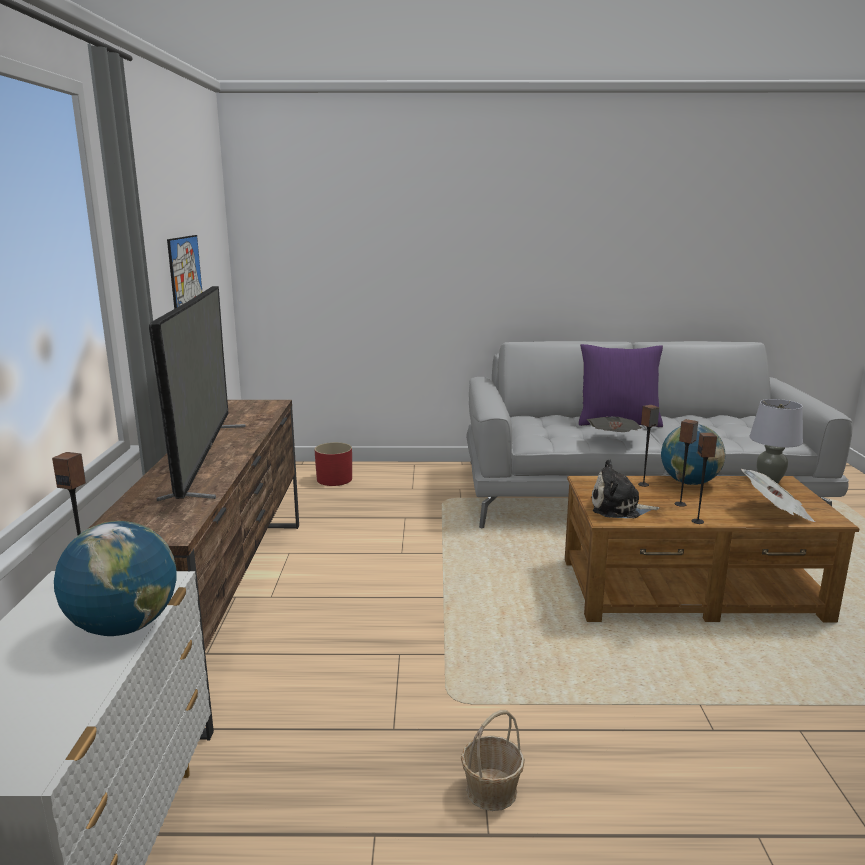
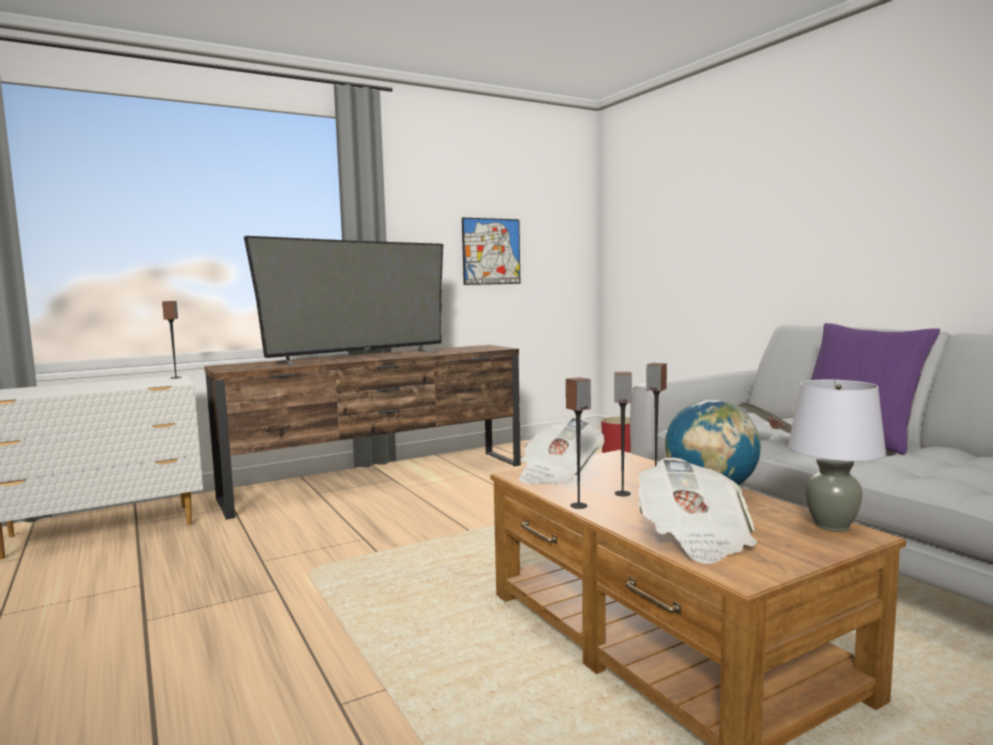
camera: 60 degrees right, 10 degrees down
(124, 627) = (118, 388): globe -> none
(491, 791) = (197, 610): basket -> none
(619, 508) = (557, 474): plush toy -> newspaper

